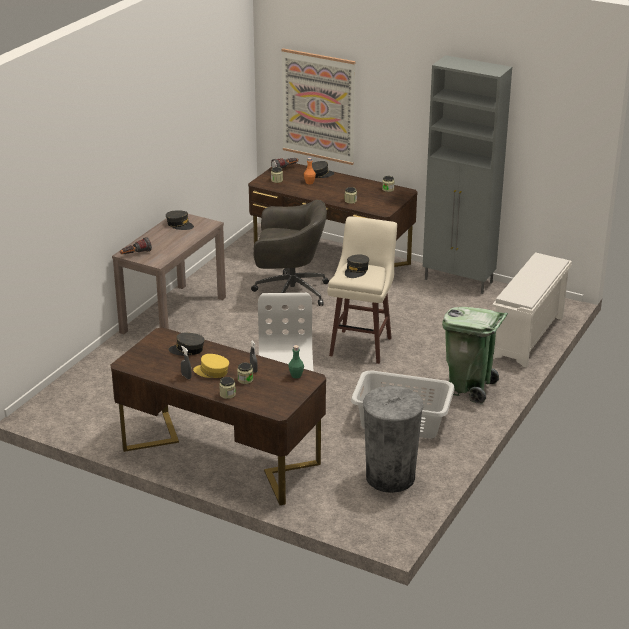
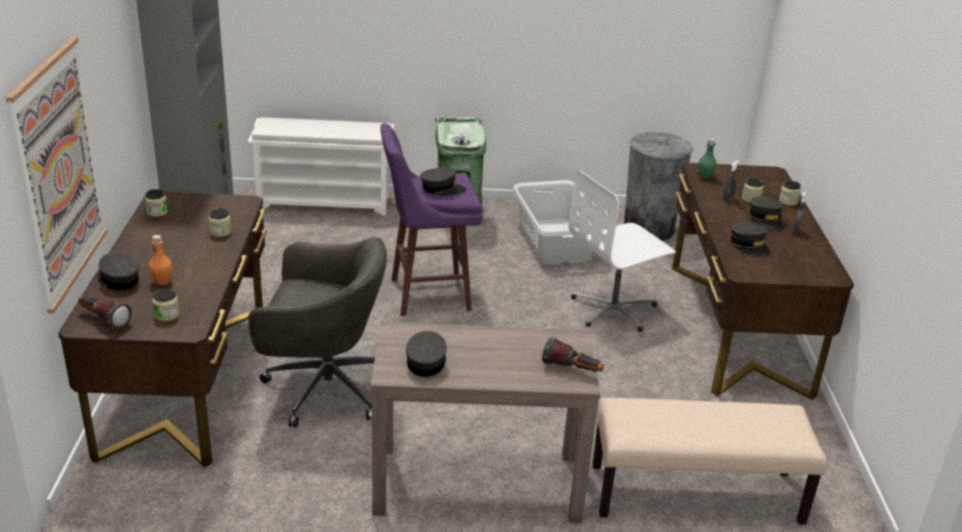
camera: 120 degrees left, 0 degrees up
(100, 370) = (695, 495): none -> beige bench
(212, 372) = (765, 220): yellow cap -> grey cap
(289, 292) = (323, 388): grey office chair -> grey office chair turned 120 degrees clockwise
(362, 346) = (427, 294): beige stool -> purple stool

